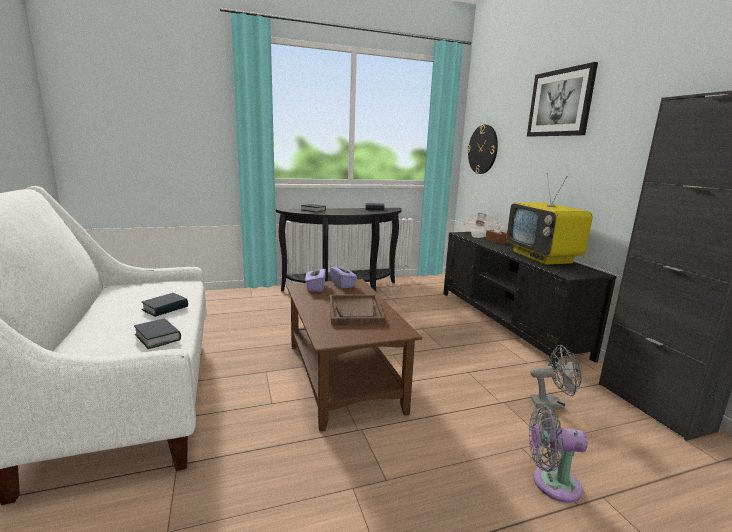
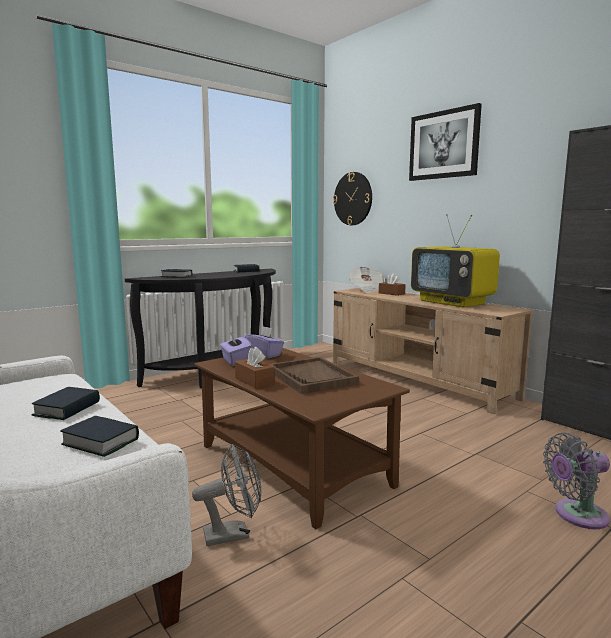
camera: 20 degrees left, 5 degrees down
(310, 307) = (254, 381): none -> brown tissue box
(507, 322) = (417, 379): black tv stand -> beige tv stand
(551, 403) = (518, 445): grey fan -> grey fan (233, 533)

